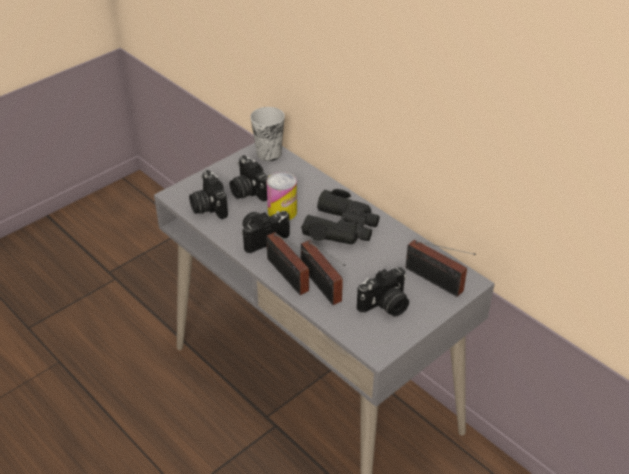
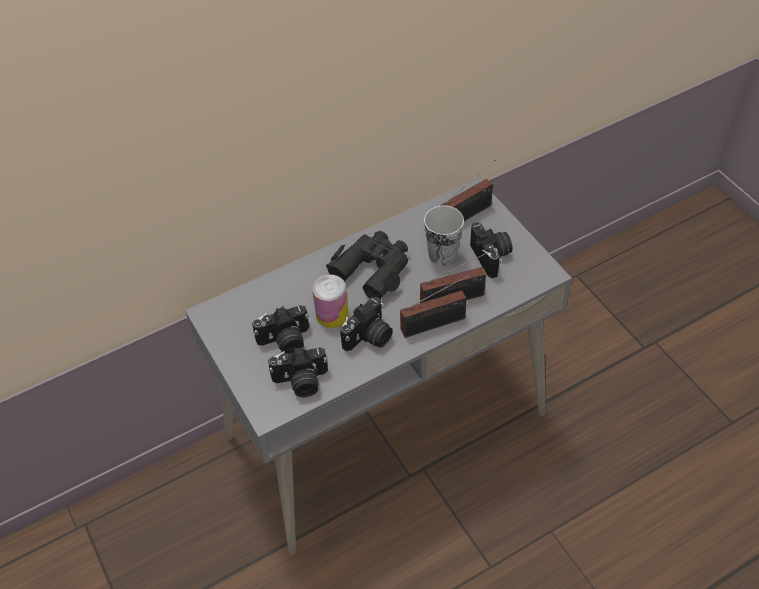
camera: 75 degrees left, 10 degrees up
(262, 237) = (369, 337): camera -> camera turned 120 degrees counterclockwise
(269, 154) = (222, 312): cup -> cup (442, 255)

